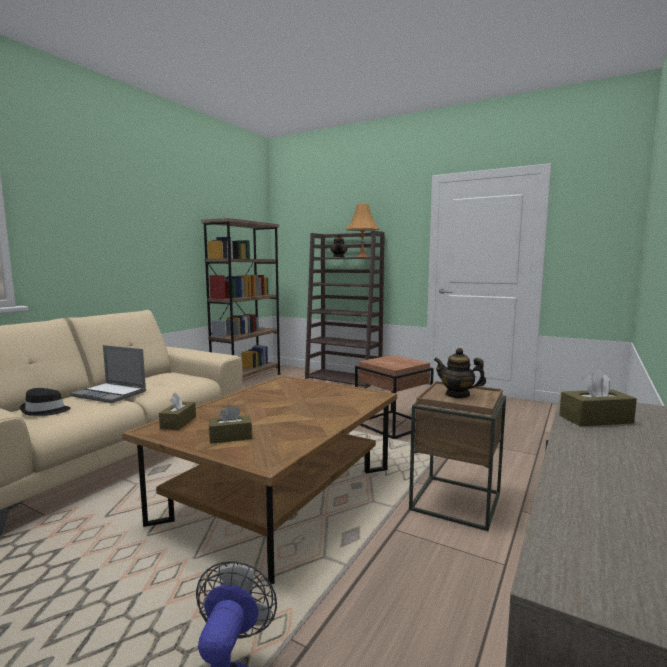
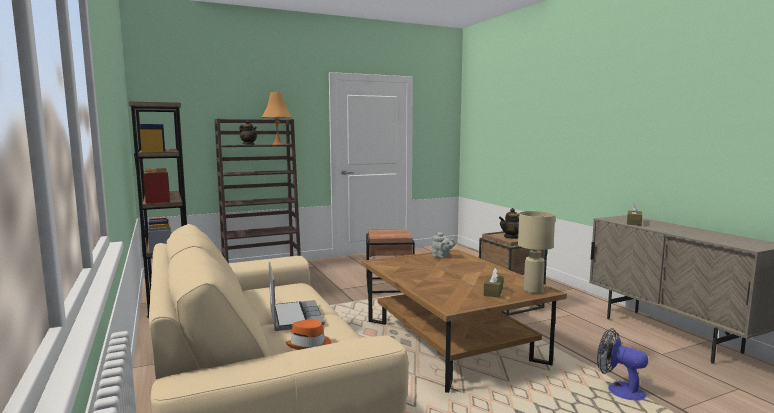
camera: 55 degrees left, 0 degrees up
(45, 411) = (309, 344): black hat -> orange hat
(111, 394) = (294, 317): laptop -> laptop turned 75 degrees counterclockwise
(178, 423) = (446, 299): brown tissue box -> none
(259, 456) = (533, 291): none -> beige table lamp
(348, 394) = (442, 257): none -> grey teapot

